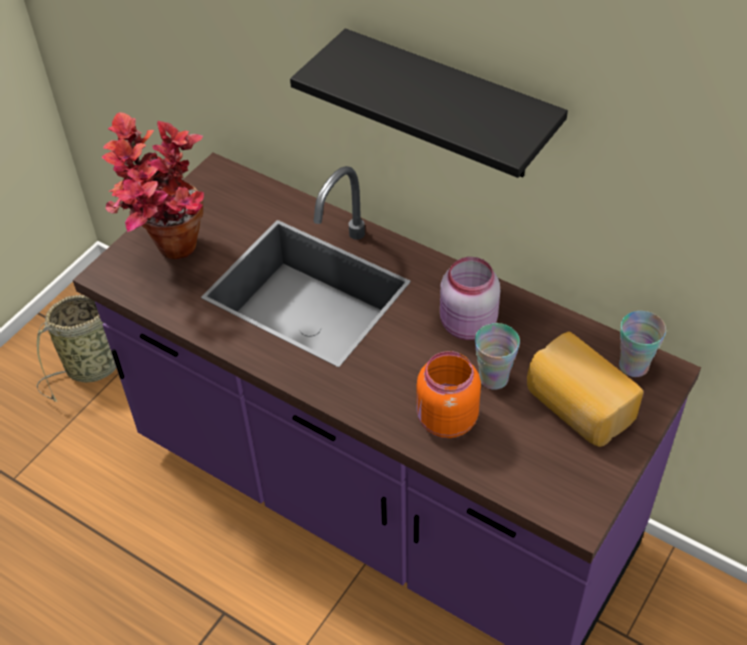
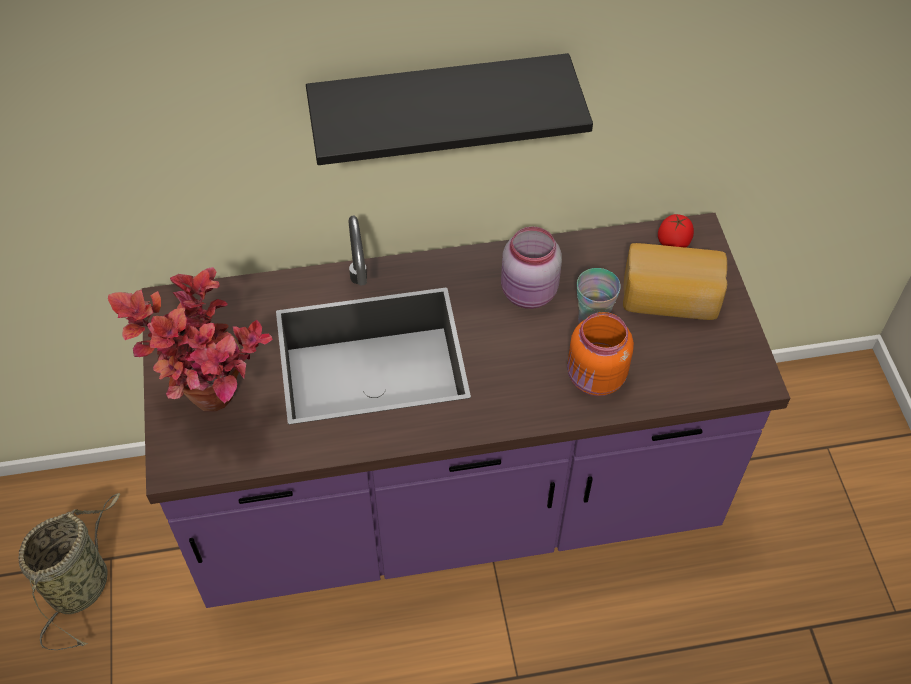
camera: 45 degrees left, 5 degrees up
(633, 366) = (673, 242): cup -> tomato

